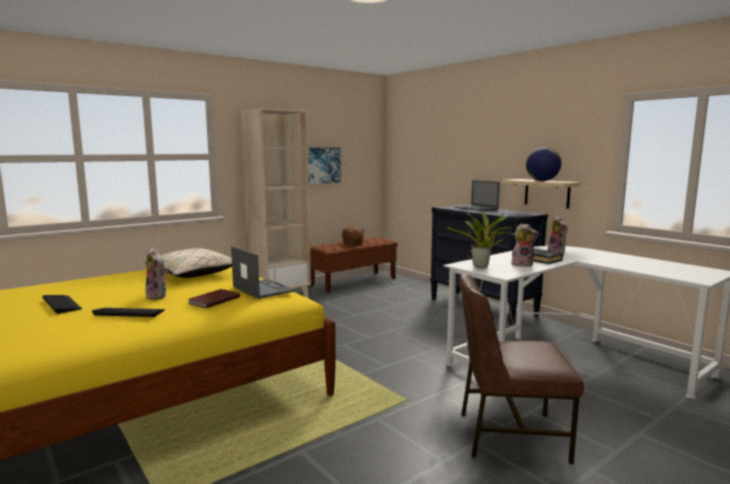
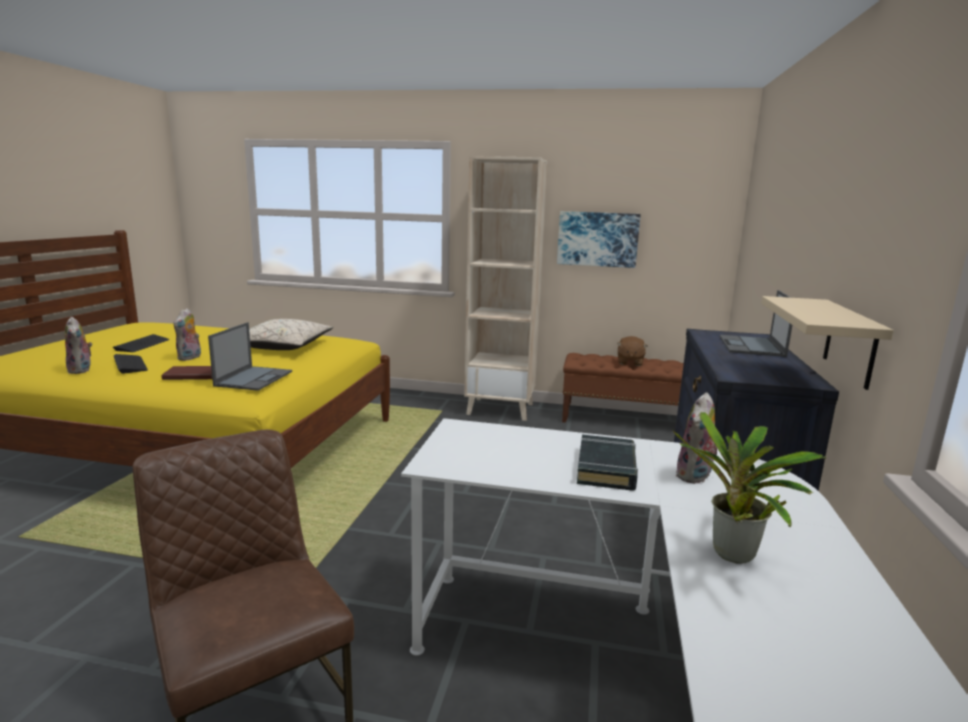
camera: 50 degrees right, 5 degrees up
(482, 266) = (468, 441): potted plant -> potted plant (732, 557)
(522, 264) = (535, 465): plush toy -> plush toy (81, 370)
(542, 181) = (816, 311): globe -> none

